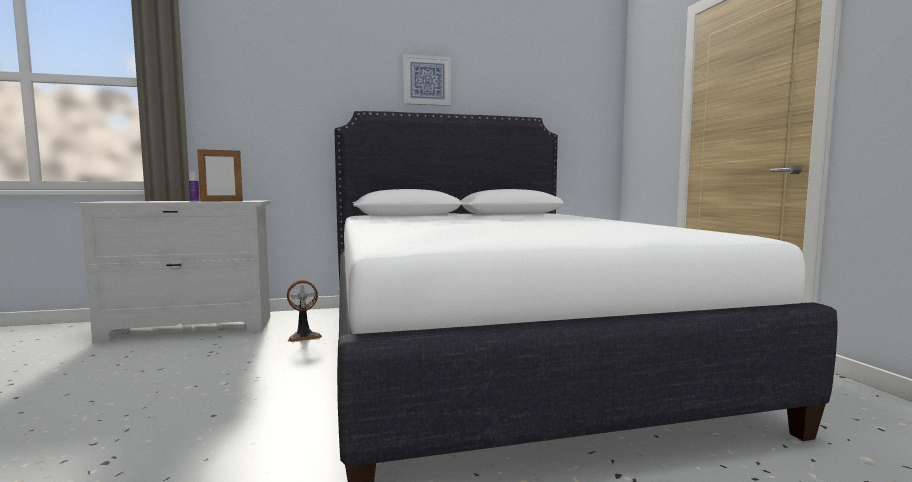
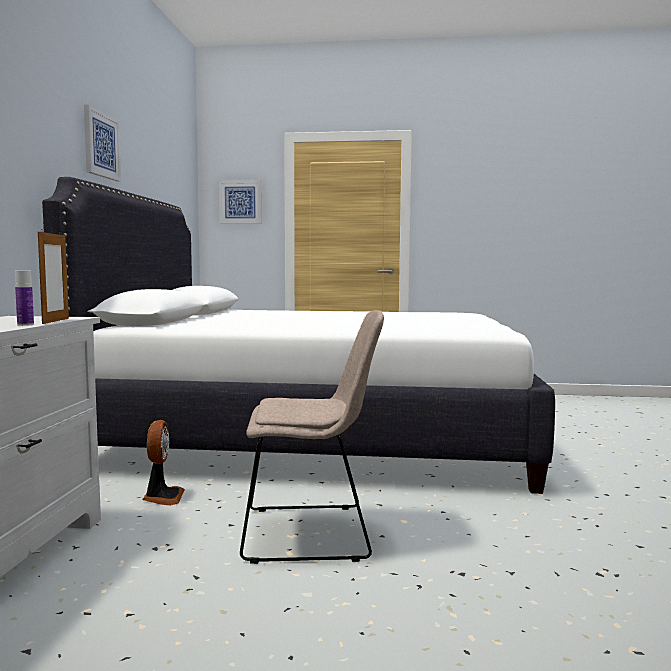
camera: 70 degrees left, 0 degrees up
(226, 388) = (312, 533): none -> beige chair
(649, 101) = (240, 202): none -> picture

